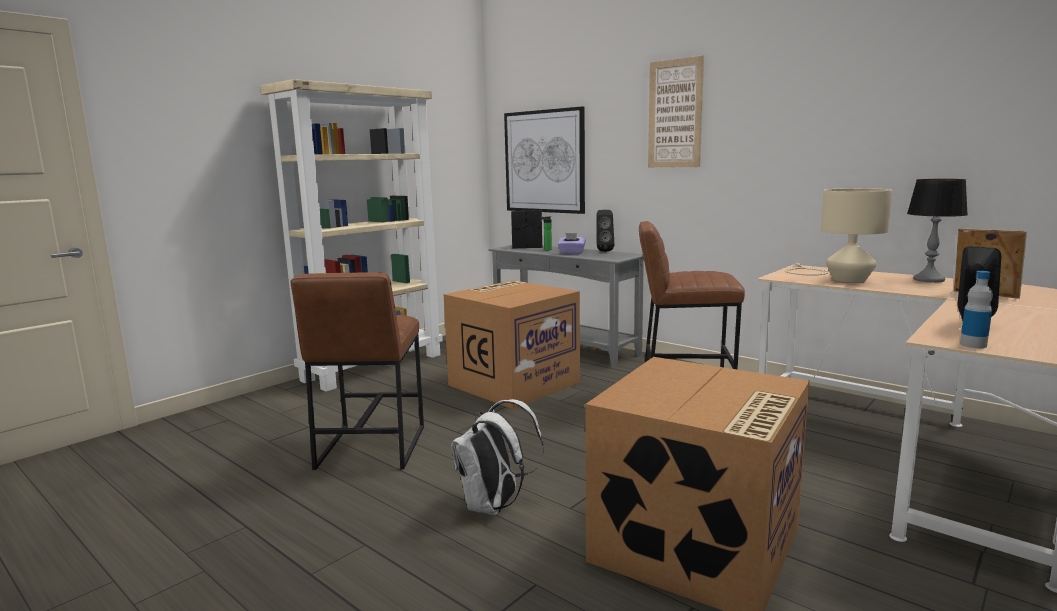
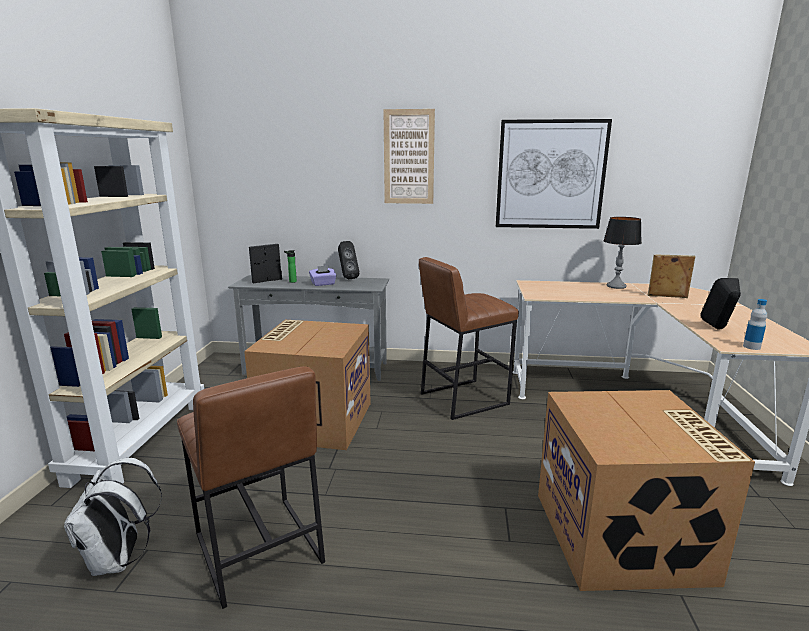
camera: 35 degrees left, 5 degrees up
(494, 506) = (453, 567): white backpack -> white backpack (119, 560)
(544, 161) = (269, 195): picture -> picture (550, 175)
(831, 276) = (563, 290): beige table lamp -> none

